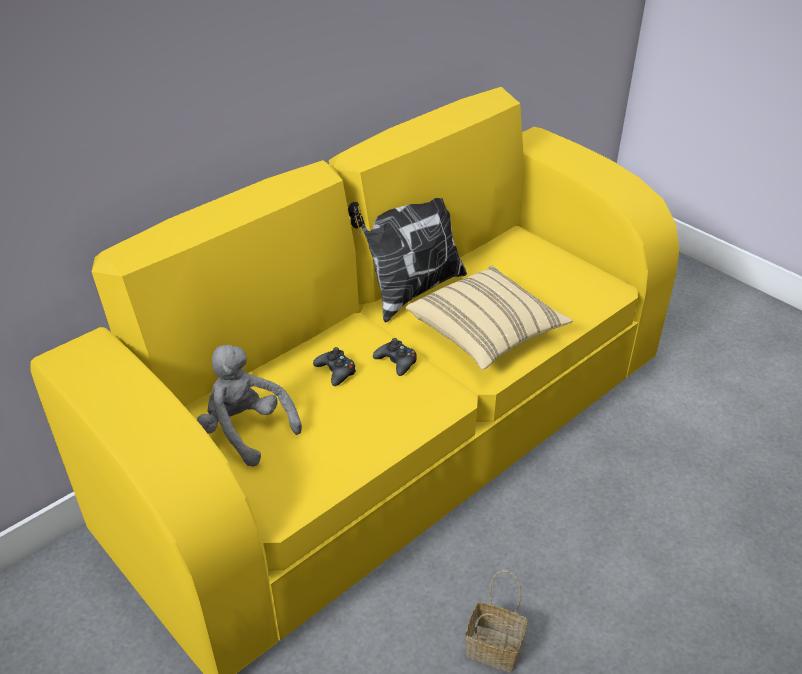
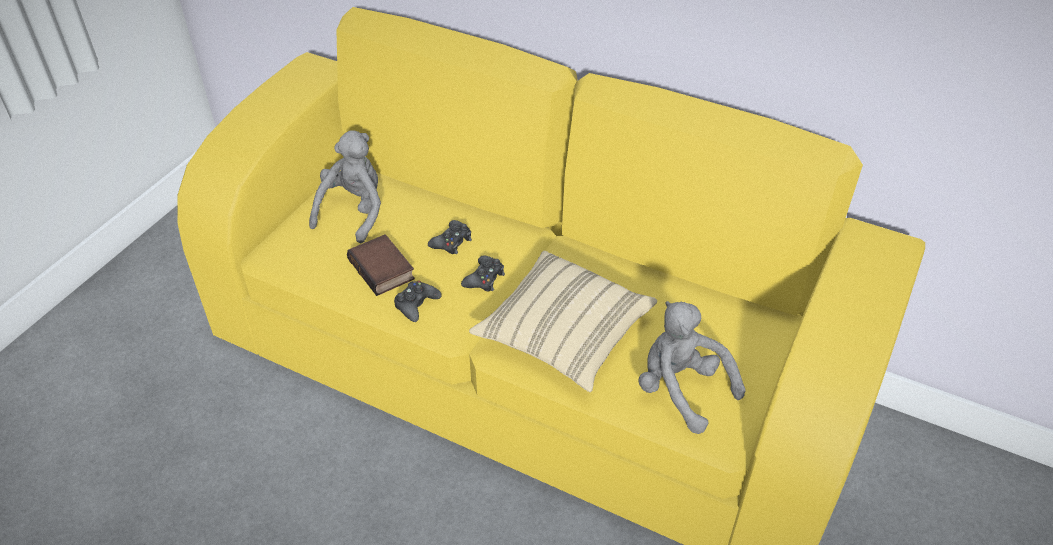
camera: 70 degrees right, 5 degrees up
(348, 424) = (383, 270): none -> book
(407, 411) = (416, 304): none -> black game controller
(411, 291) = (606, 259): pillow -> none
(491, 649) = (293, 512): basket -> none
(563, 293) = (681, 389): none -> grey plush toy

